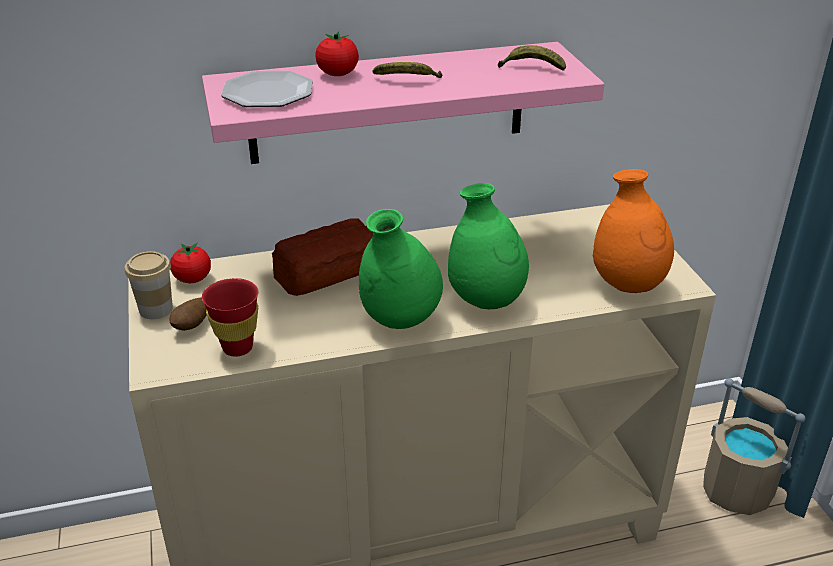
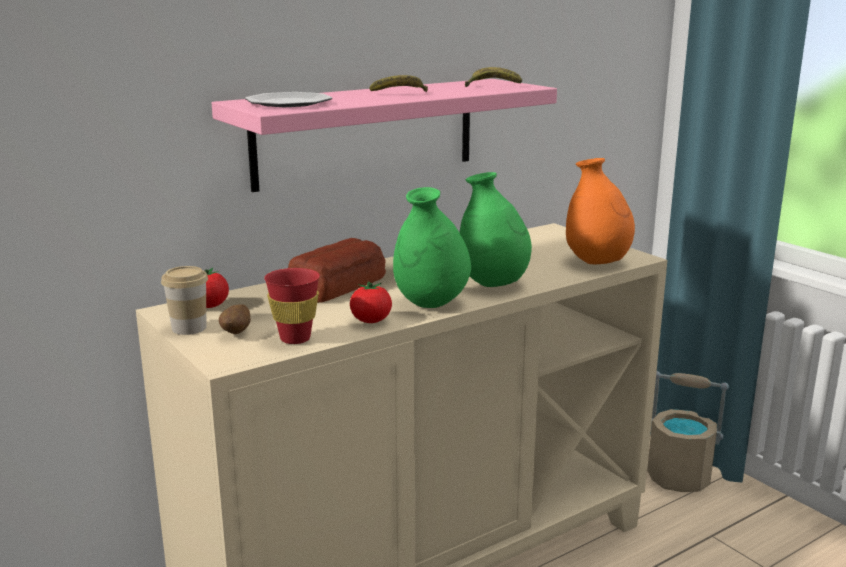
camera: 20 degrees left, 15 degrees down
(338, 74) = (336, 95): tomato -> tomato (371, 321)

